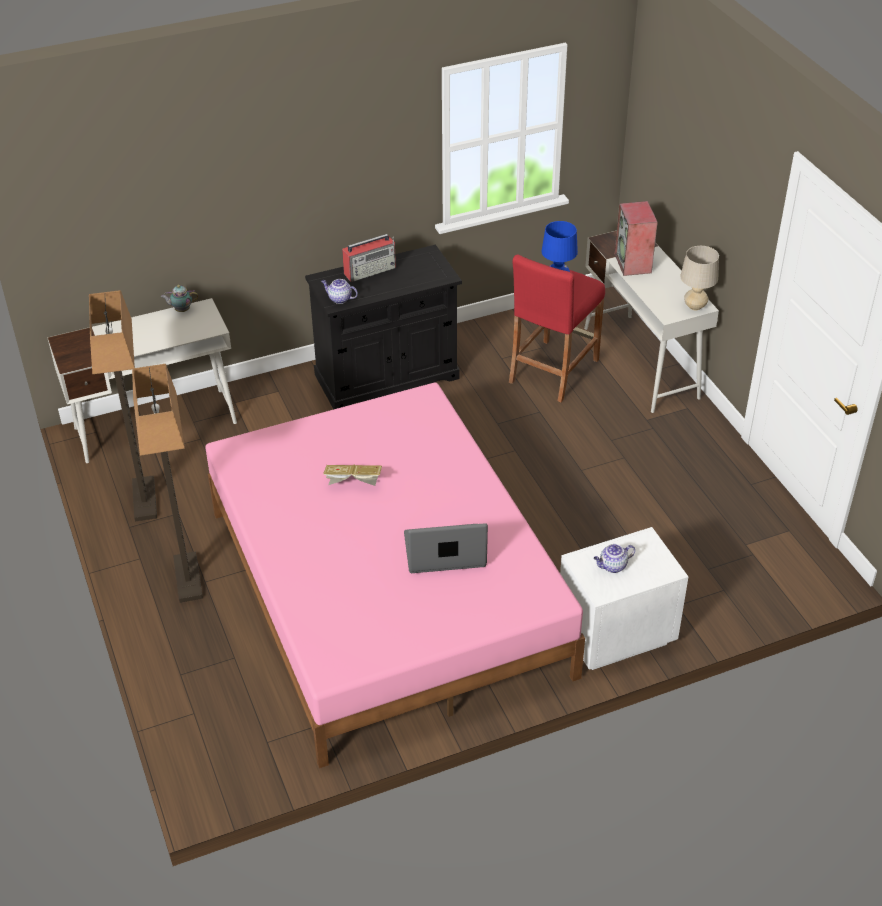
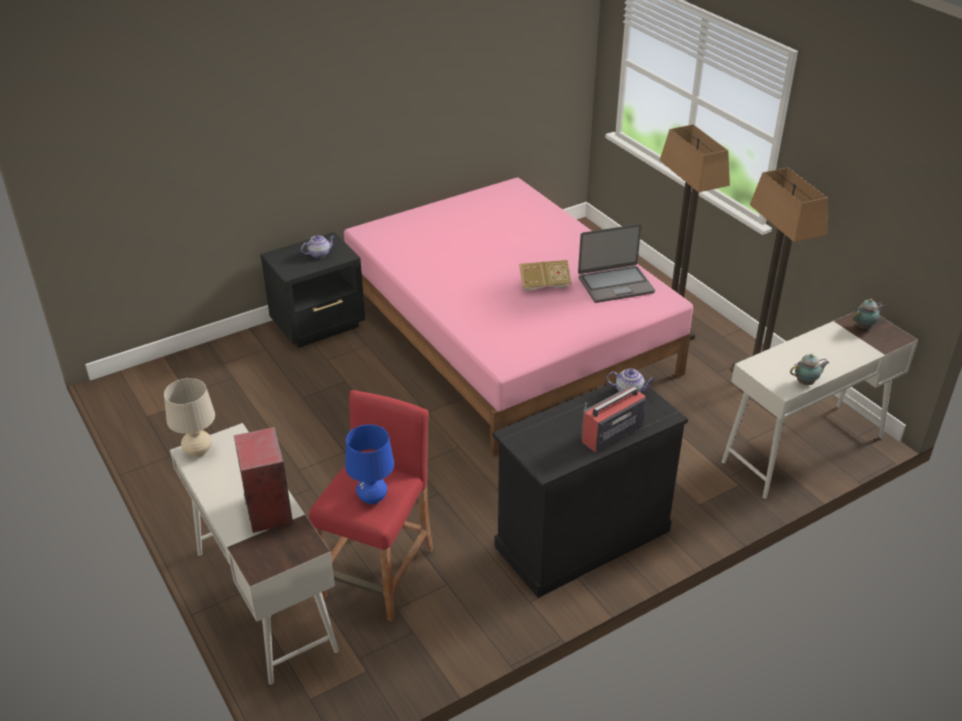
camera: 170 degrees right, 5 degrees down
(82, 353) = (864, 327): none -> teapot
(445, 551) = (452, 249): laptop -> laptop (615, 284)
(613, 635) = (320, 325): white nightstand -> black nightstand

